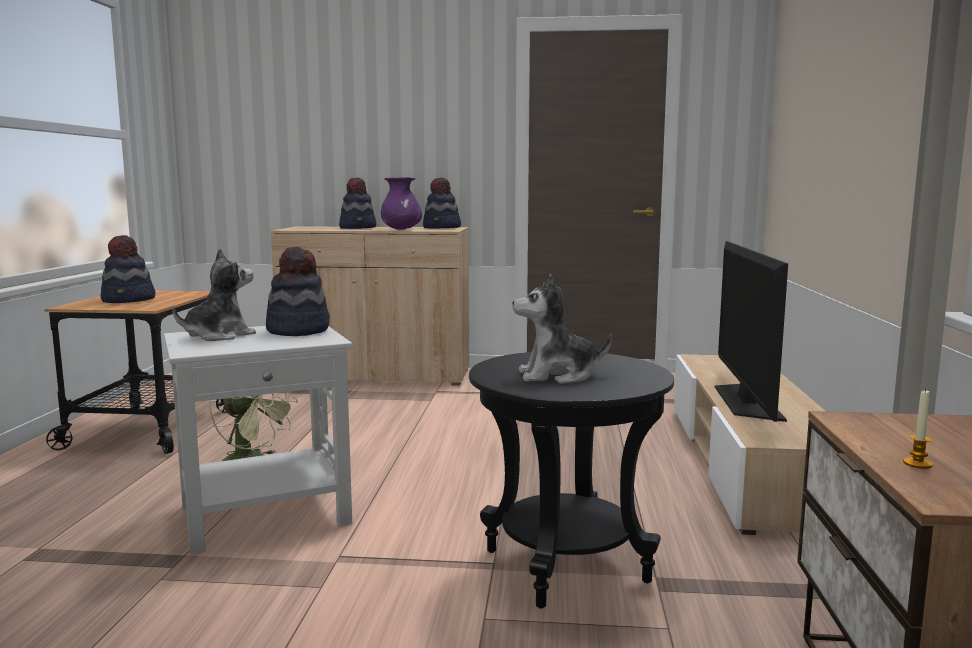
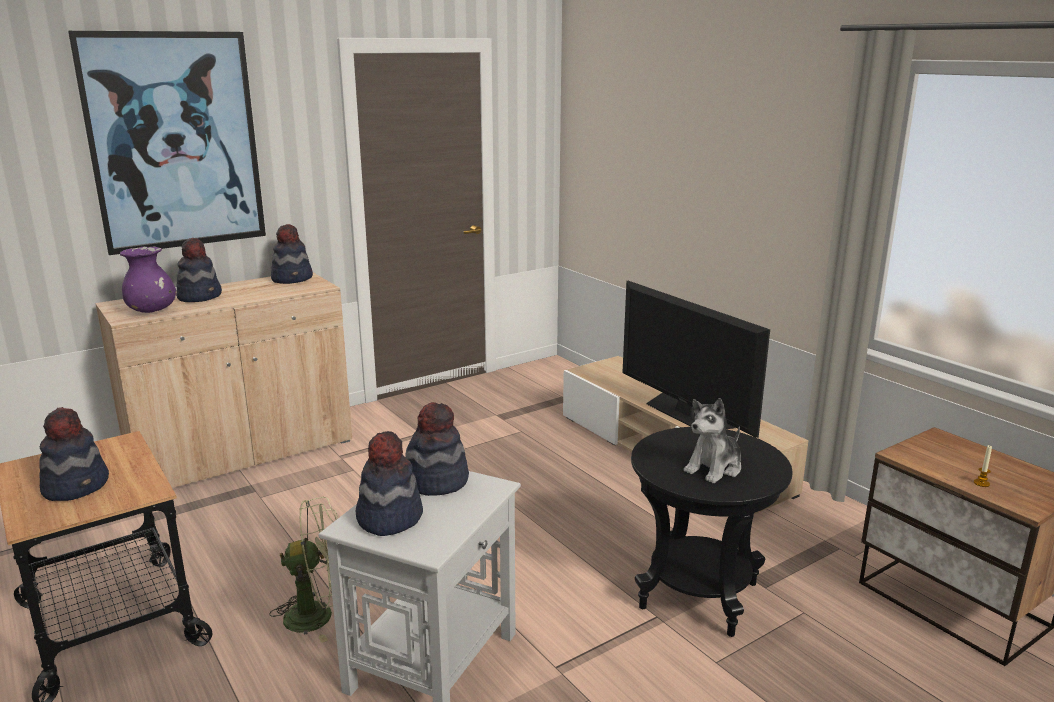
camera: 40 degrees left, 10 degrees up
(218, 336) = (389, 517): plush toy -> hat
(369, 104) = (175, 142): none -> picture
(401, 229) = (264, 292): purple vase -> purple vase (152, 311)

